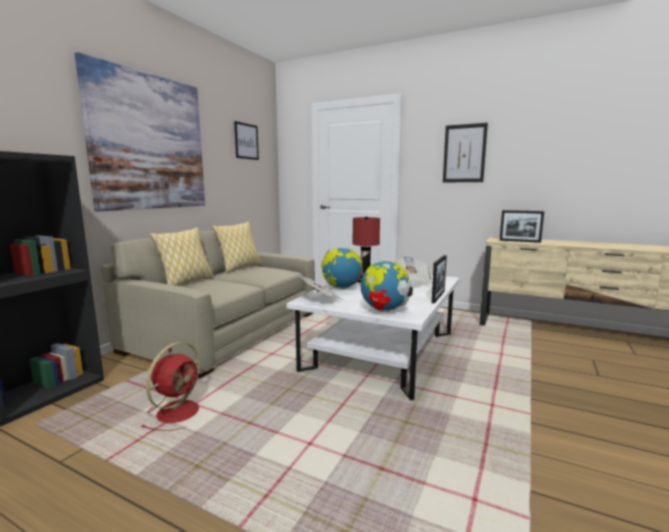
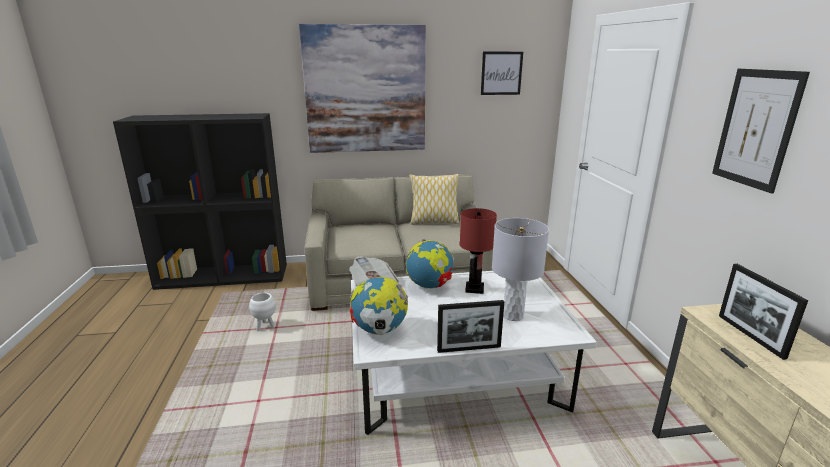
camera: 55 degrees right, 10 degrees up
(179, 411) = (265, 327): red fan -> white planter
(186, 283) = (362, 225): pillow -> none
(412, 282) = (513, 316): newspaper -> grey table lamp

